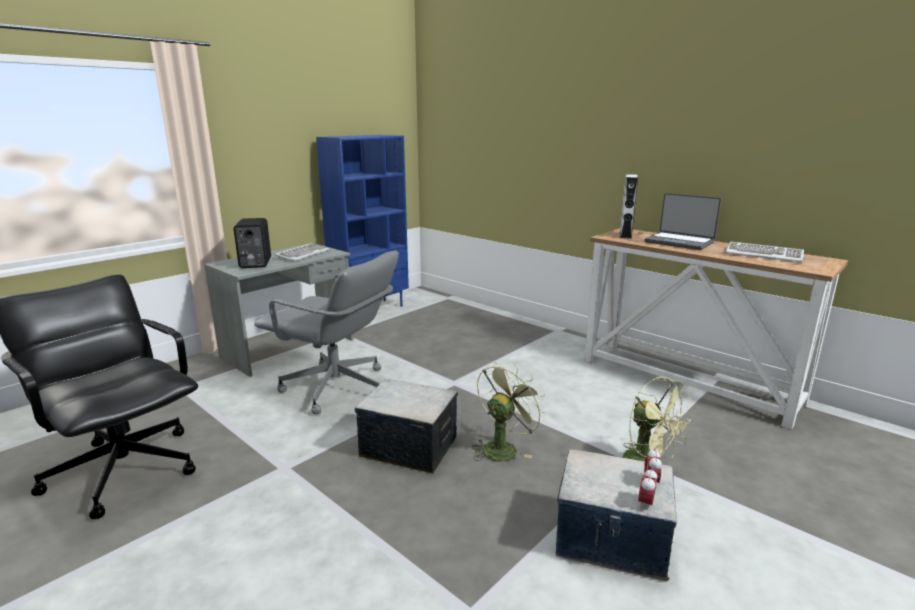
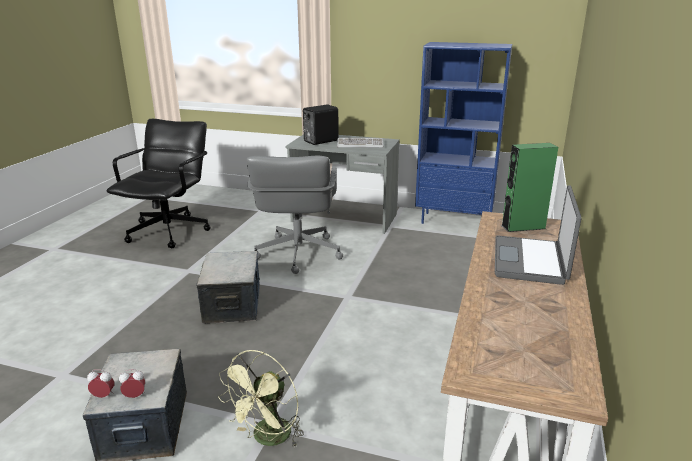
camera: 65 degrees right, 5 degrees up
(503, 447) = (253, 346): green fan -> none
(625, 235) = (523, 227): grey speaker -> green speaker
(763, 255) = (530, 326): keyboard -> none

